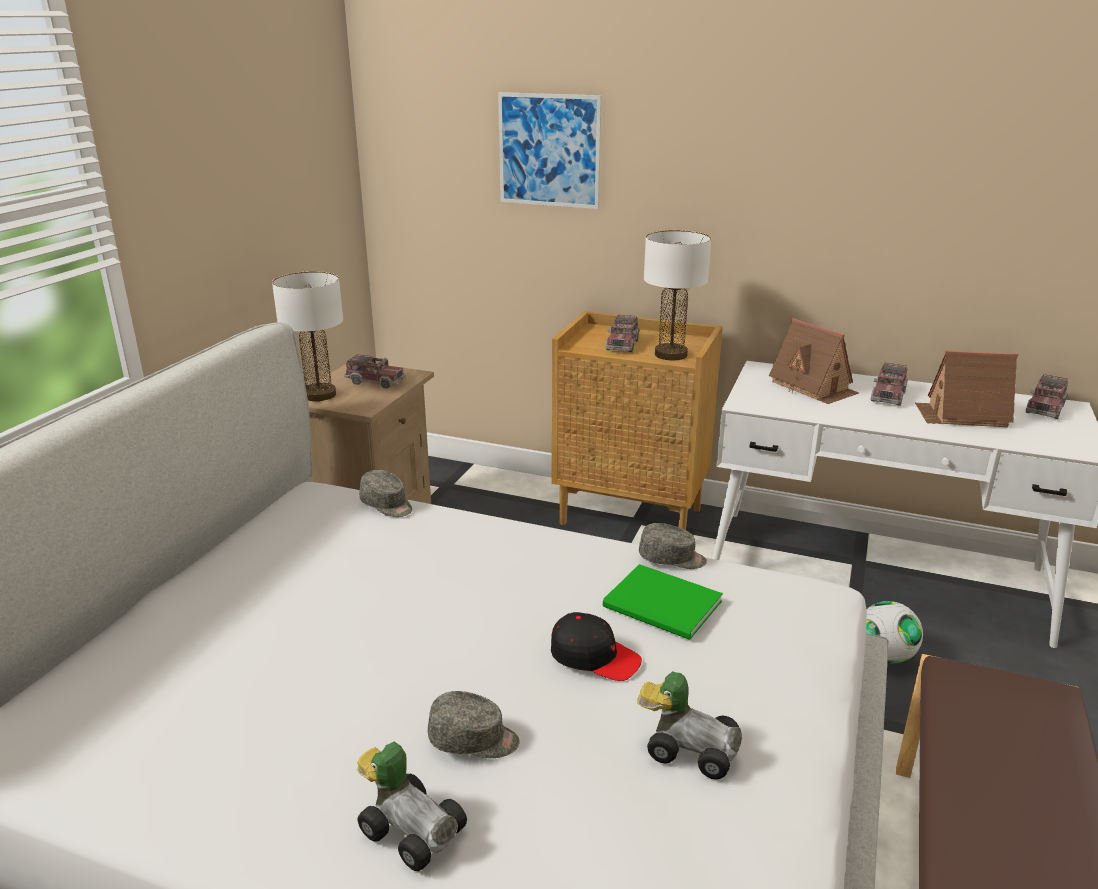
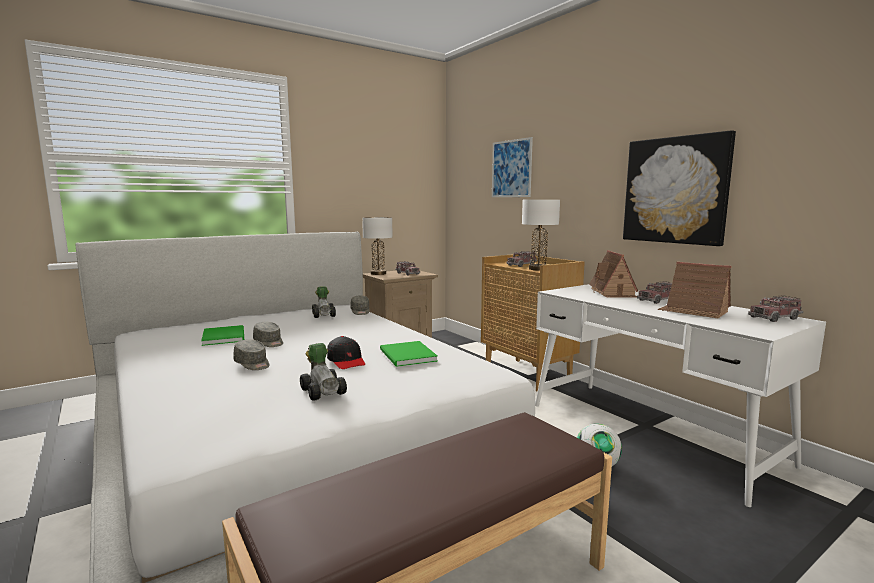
camera: 35 degrees right, 15 degrees down
(246, 680) = (225, 336): none -> green book
(410, 827) = (190, 376): toy car -> toy car (324, 314)
(672, 559) = (445, 347): grey cap -> grey cap (269, 342)
(891, 222) = (675, 190): none -> picture

